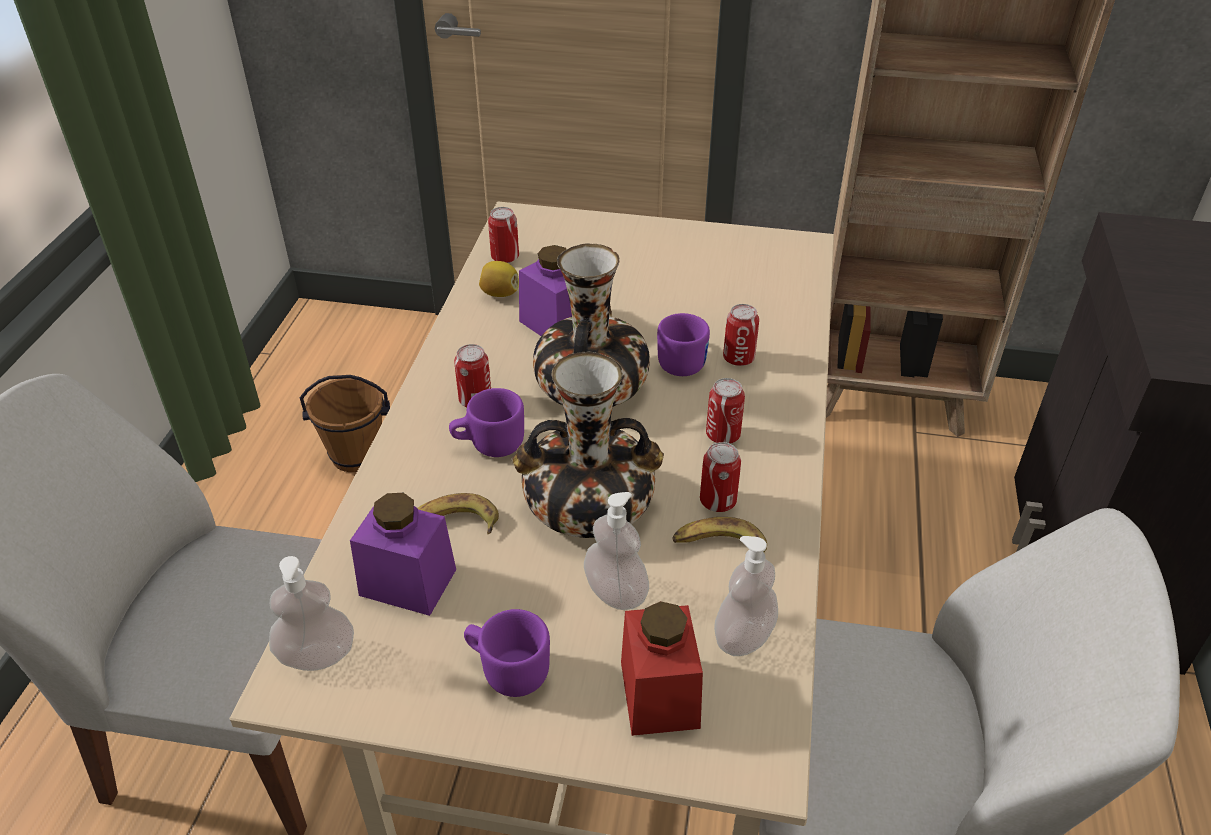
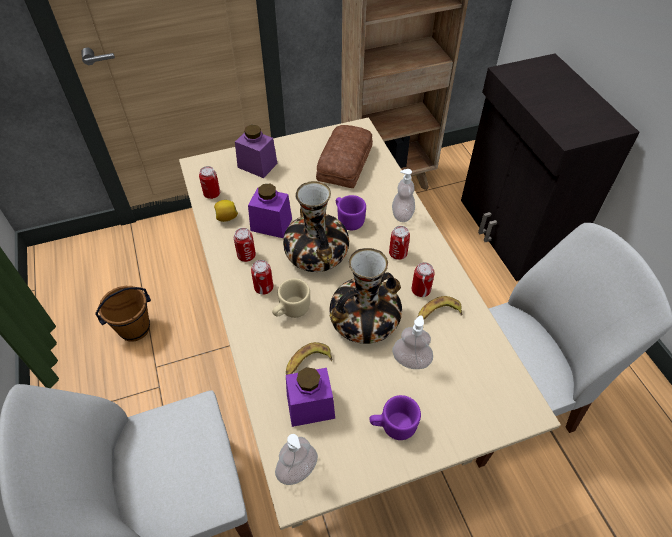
camera: 30 degrees left, 10 degrees up
(489, 444) = (291, 310): purple mug -> beige mug
(601, 243) = (257, 165): none -> purple jar
(659, 694) = (466, 401): red jar -> none
(738, 358) = (375, 207): can -> can (246, 255)
(743, 283) = (346, 163): none -> bread
(743, 637) = (479, 354): soap dispenser -> soap dispenser (402, 215)

